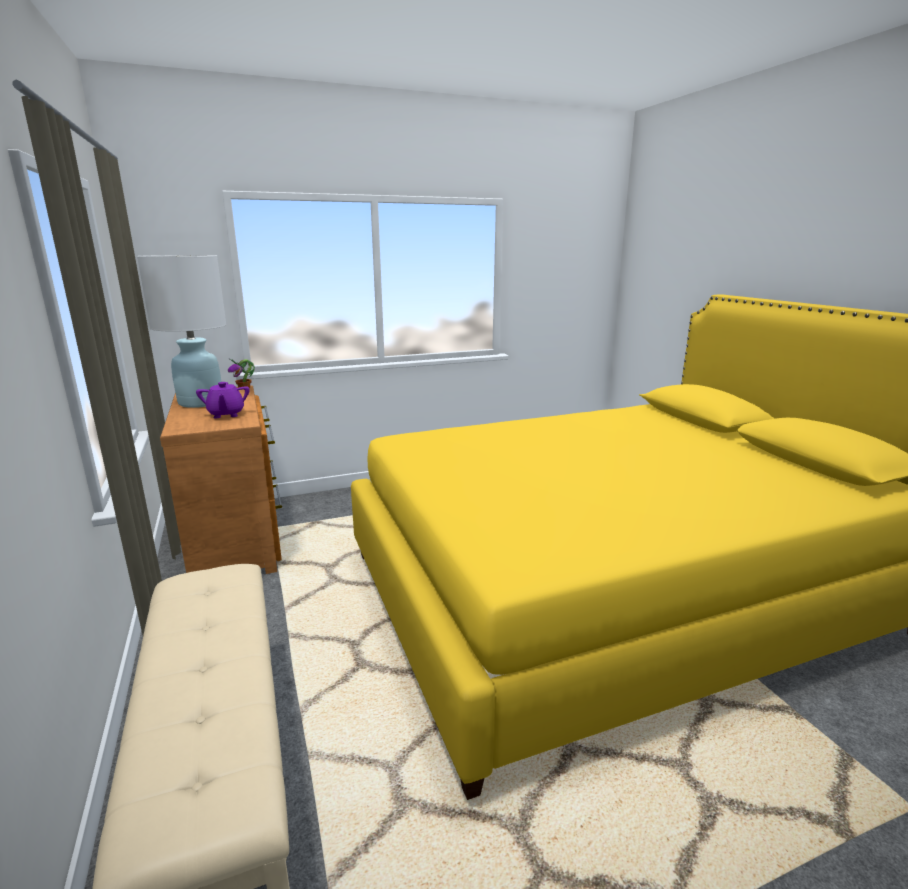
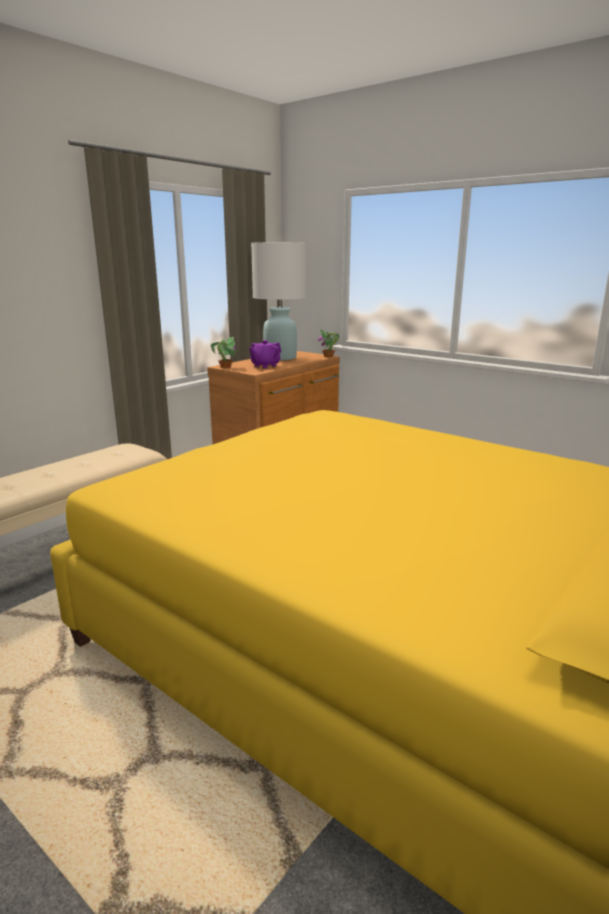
camera: 60 degrees right, 0 degrees up
(187, 429) = (225, 367): none -> potted plant

